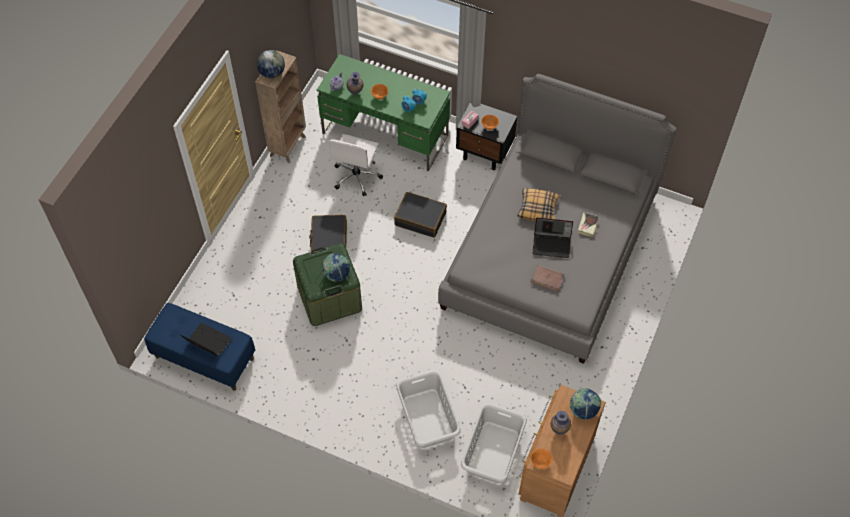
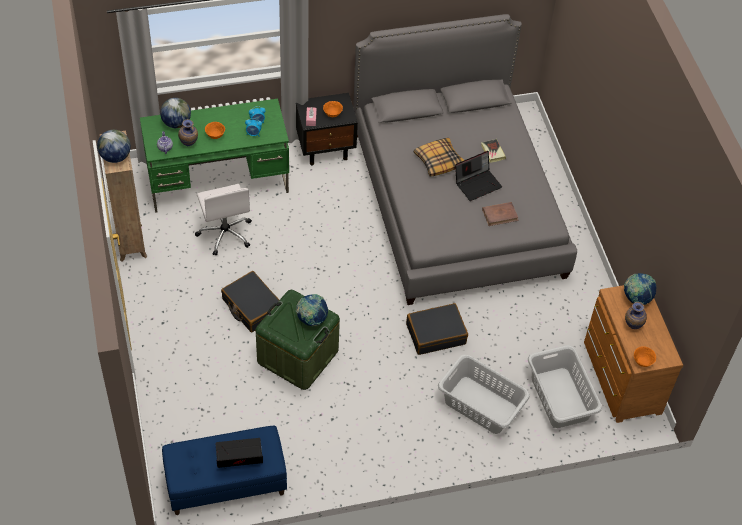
camera: 40 degrees left, 5 degrees down
(360, 72) = (176, 123): none -> globe
(420, 218) = (319, 238): black suitcase -> black suitcase (436, 334)

